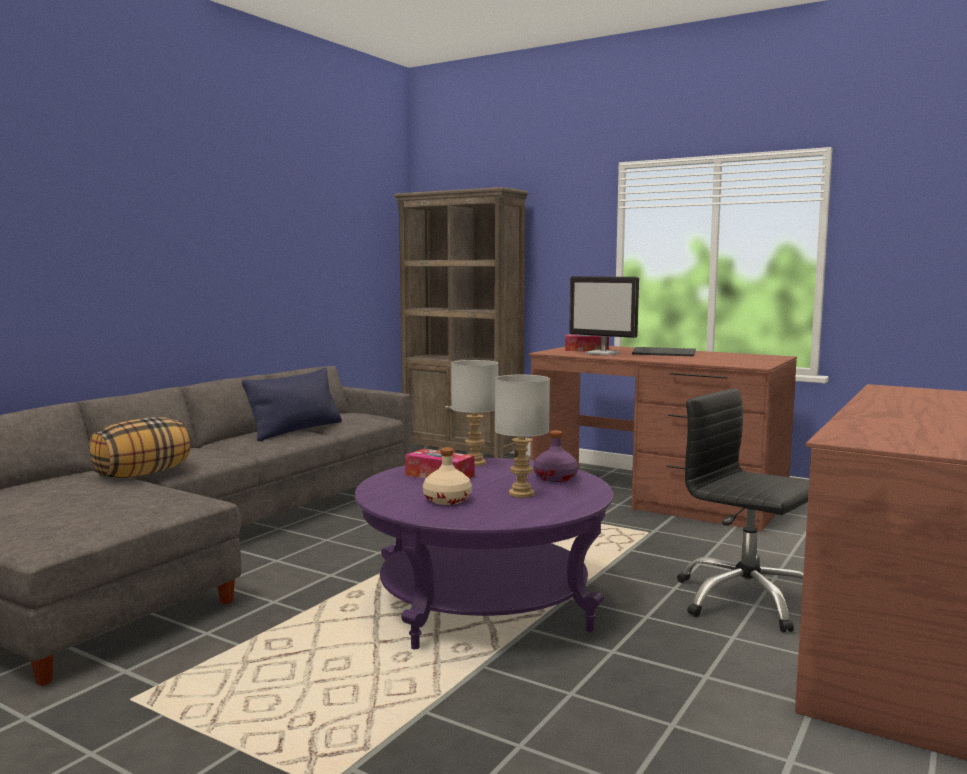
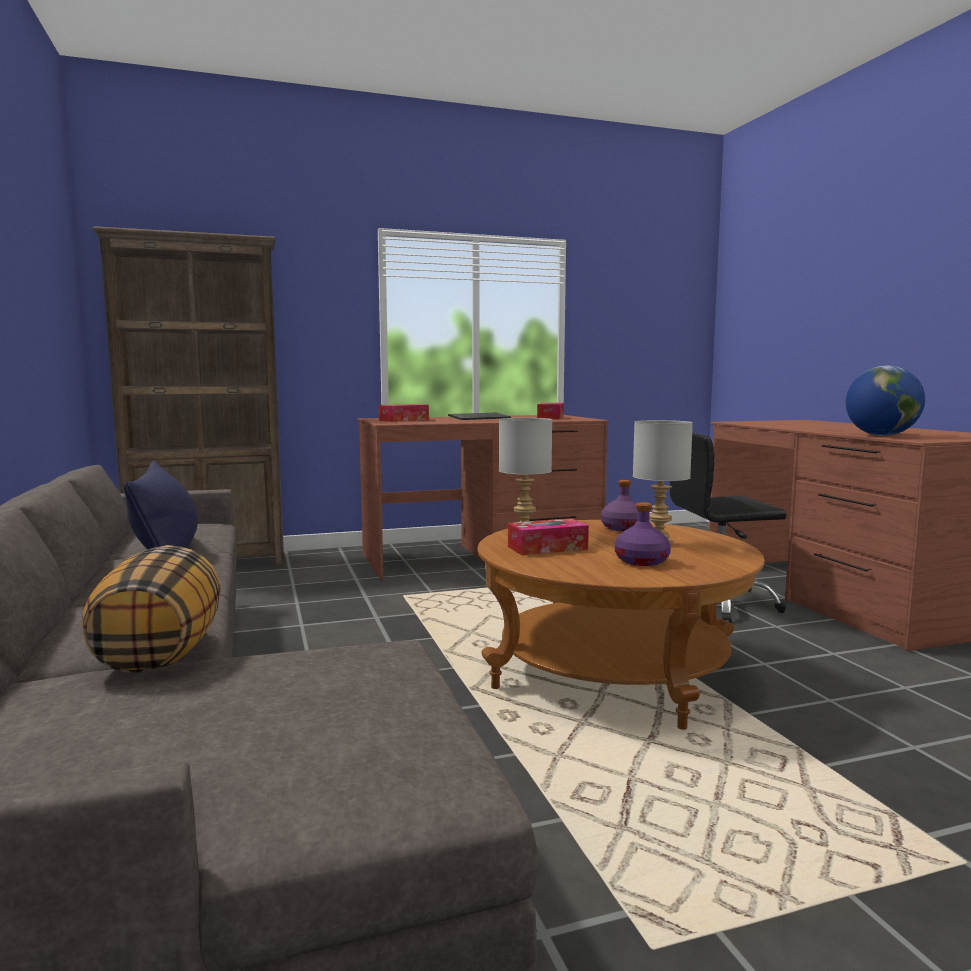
camera: 50 degrees left, 0 degrees up
(447, 500) = (642, 561): beige bottle -> purple bottle
(483, 603) = (612, 672): purple coffee table -> brown coffee table
(603, 353) = (439, 421): monitor -> none
(734, 360) = (550, 418): none -> tissue box
(858, 428) = (881, 435): none -> globe

